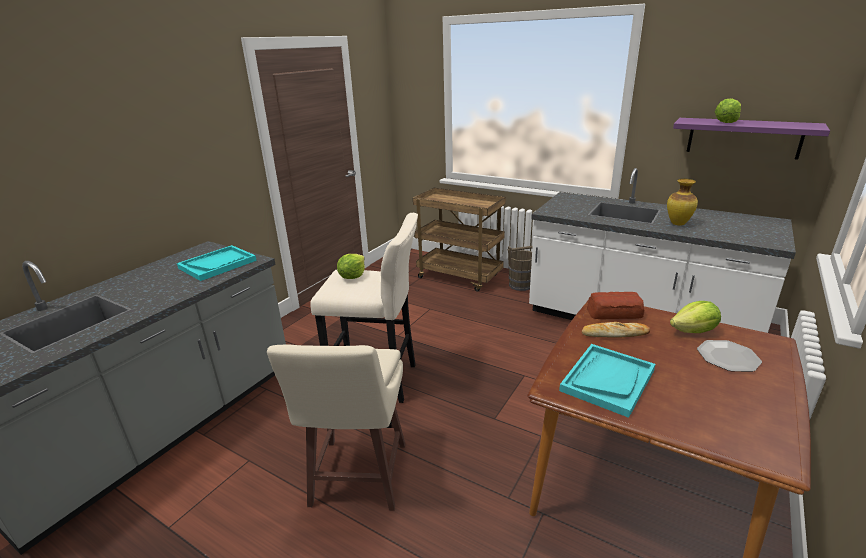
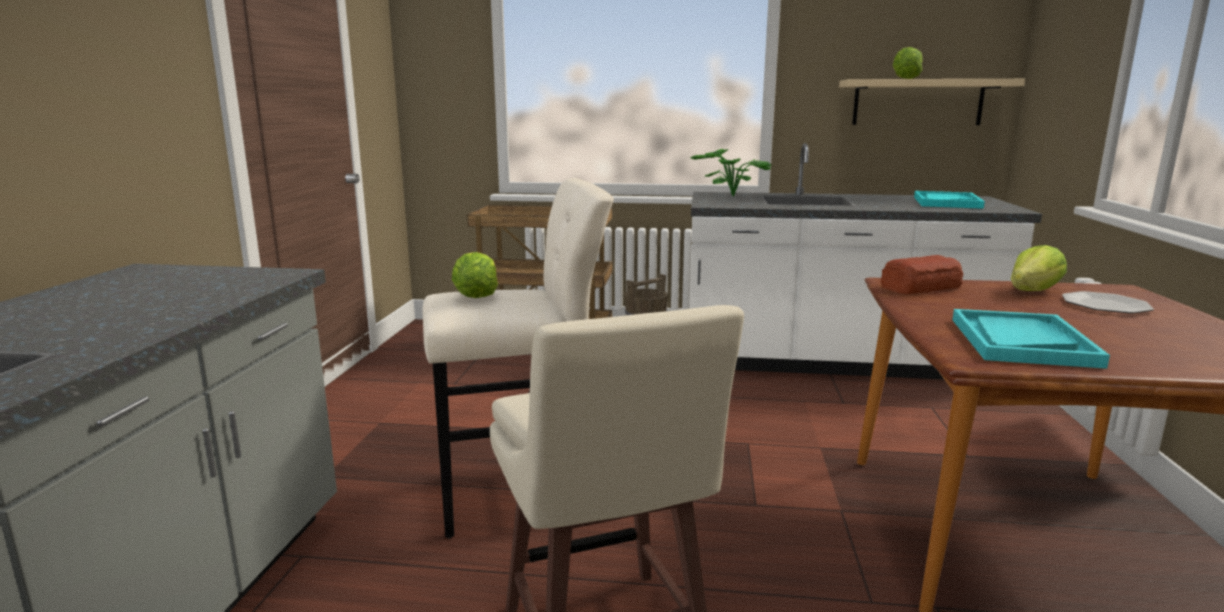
camera: 25 degrees left, 10 degrees down
(218, 264) = (204, 284): turquoise tray -> turquoise tray (946, 202)
(577, 200) = (730, 196): none -> potted plant
(614, 333) = (953, 303): bread -> none
(678, 224) = (885, 204): vase -> none
(743, 138) = (917, 102): purple shelf -> beige shelf

